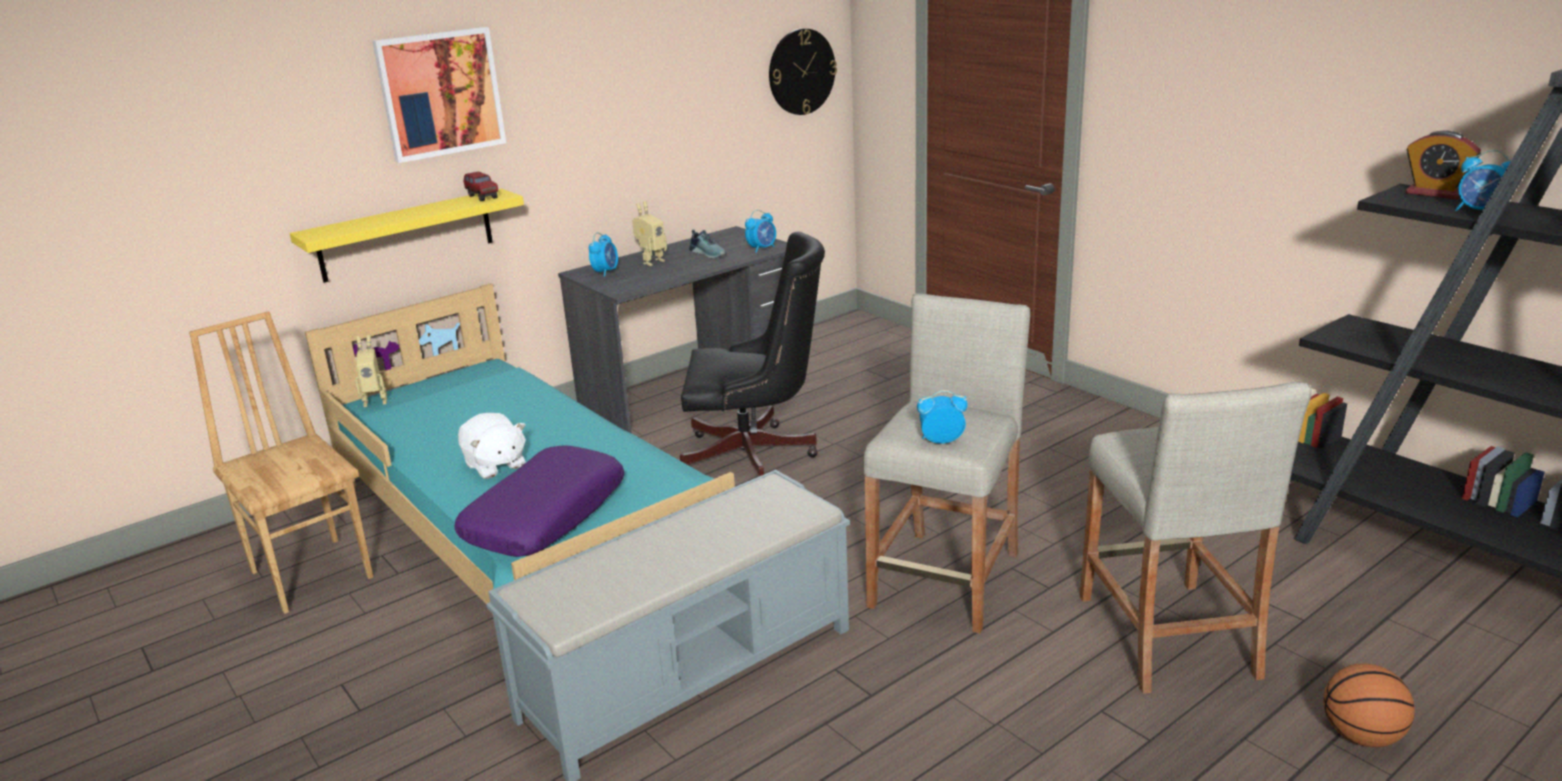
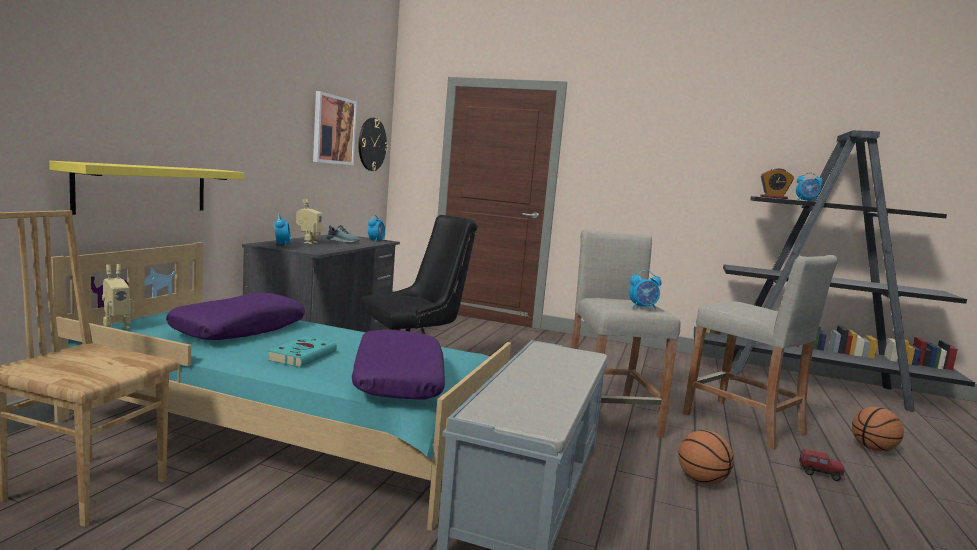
camera: 35 degrees left, 15 degrees down
(440, 93) = (186, 81): picture -> picture (333, 130)
(481, 412) = (239, 329): none -> purple pillow
(482, 197) = (209, 169): toy truck -> toy truck (819, 474)
(495, 465) = (303, 356): white plush toy -> turquoise book
(934, 714) = (701, 481): none -> basketball
(941, 441) = (643, 308): alarm clock -> alarm clock turned 150 degrees counterclockwise

